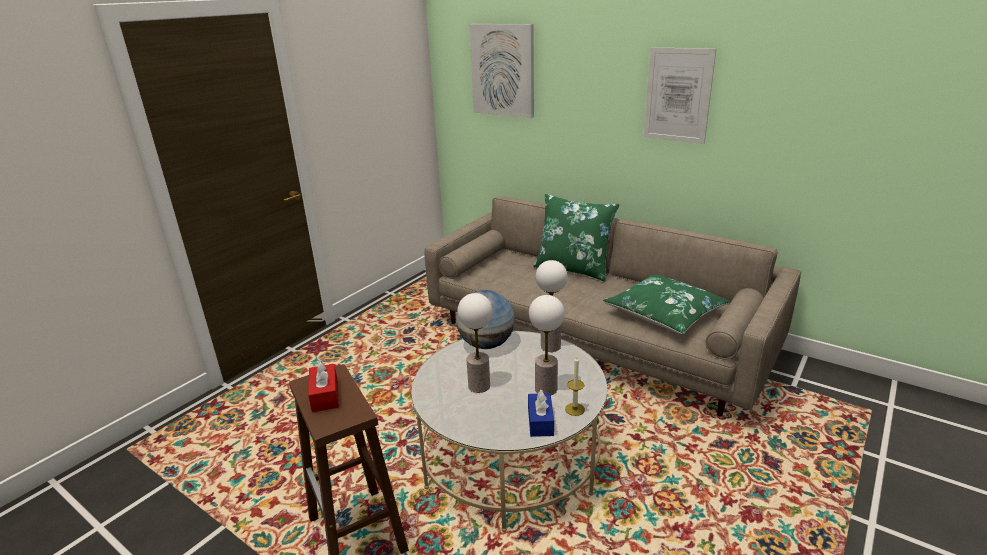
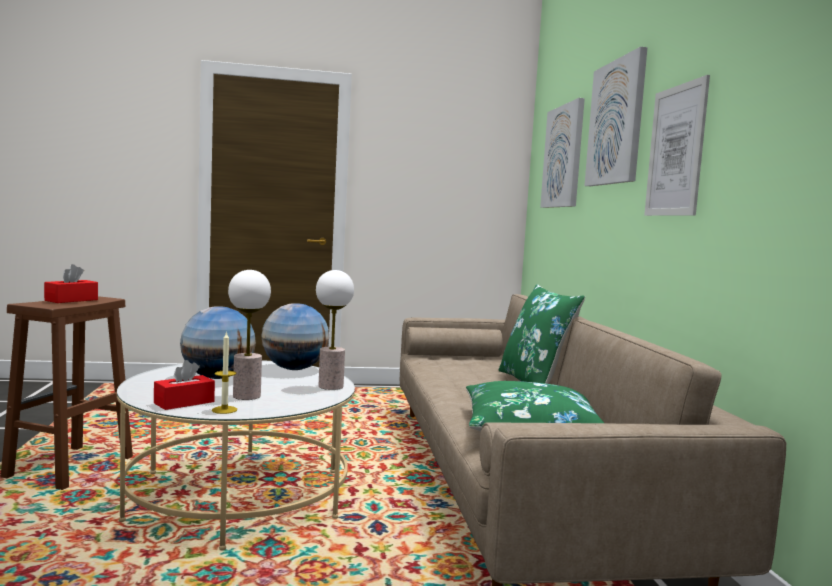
camera: 45 degrees right, 20 degrees down
(479, 386) = (217, 378): table lamp -> globe
(540, 421) = (184, 402): blue tissue box -> red tissue box
(591, 57) = (616, 122): none -> picture

